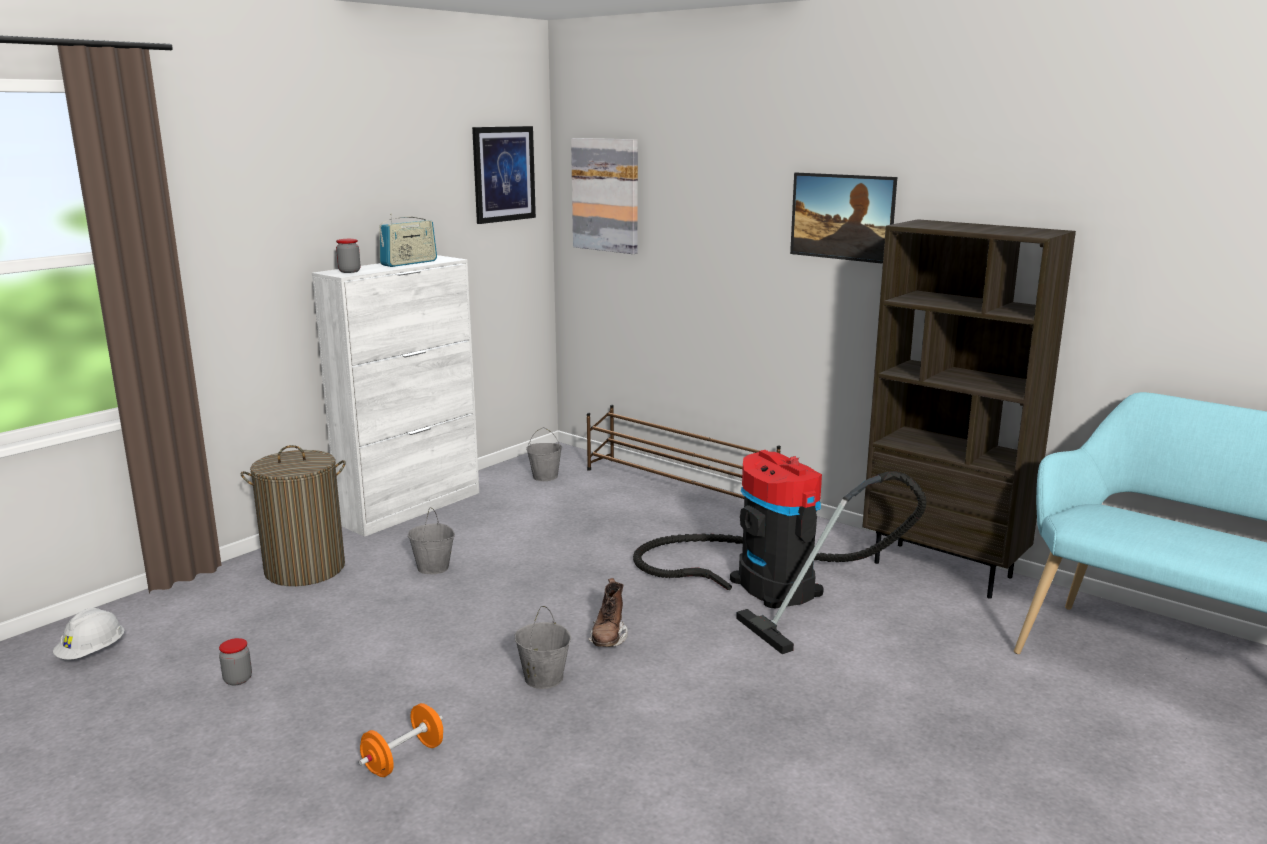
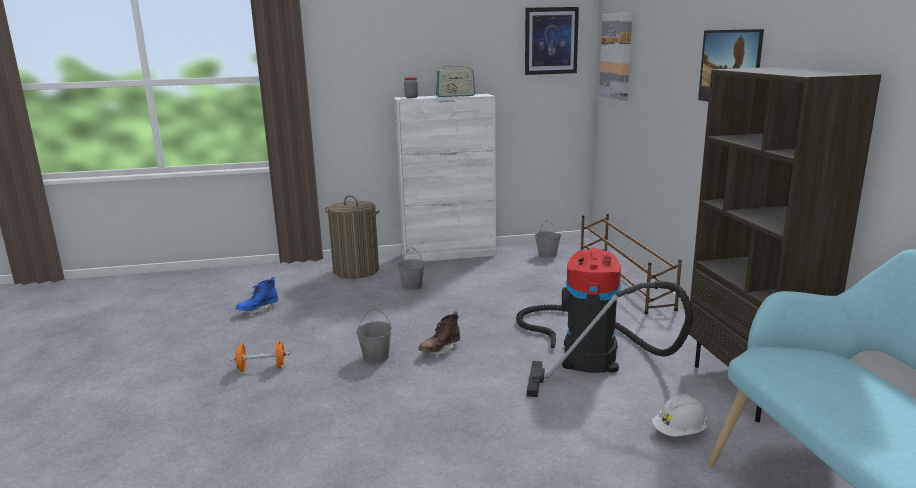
camera: 40 degrees right, 0 degrees up
(92, 653) = (230, 282): white hard hat -> white hard hat (680, 432)
(238, 679) = (258, 310): jar -> blue boot

